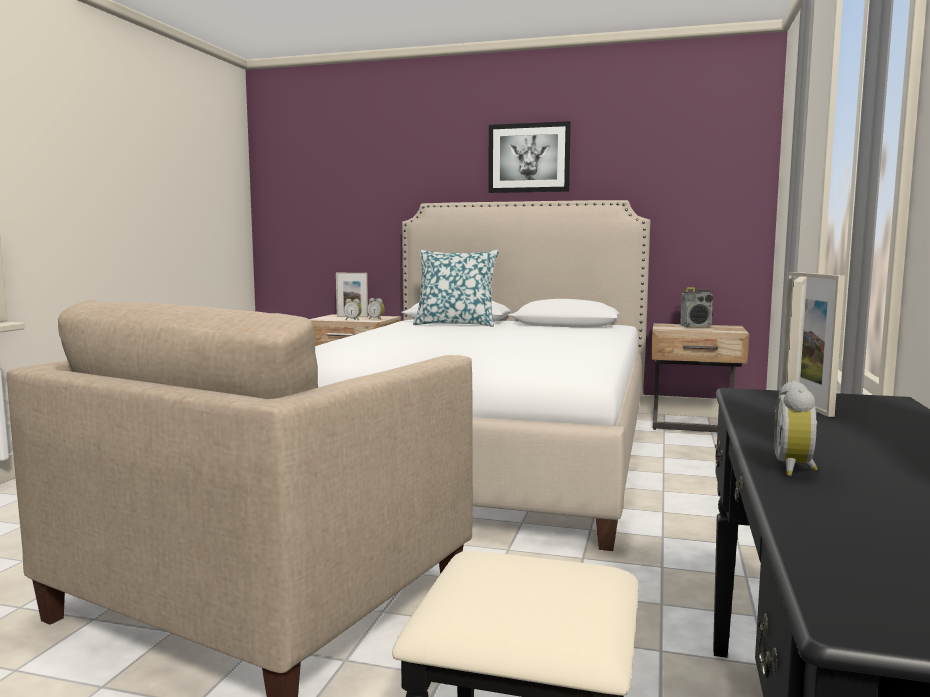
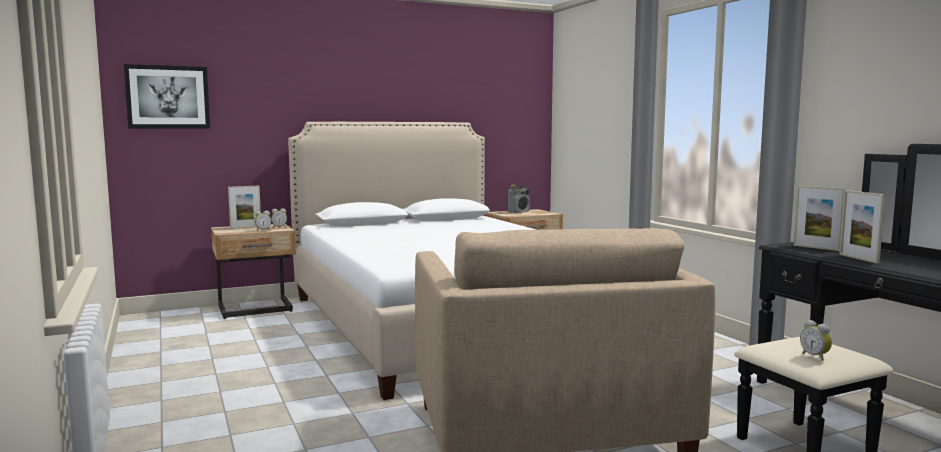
camera: 40 degrees left, 0 degrees up
(456, 324) = (372, 225): pillow -> none
(529, 158) = (391, 86): picture -> picture (168, 97)
(796, 469) = (909, 269): alarm clock -> alarm clock (815, 357)

